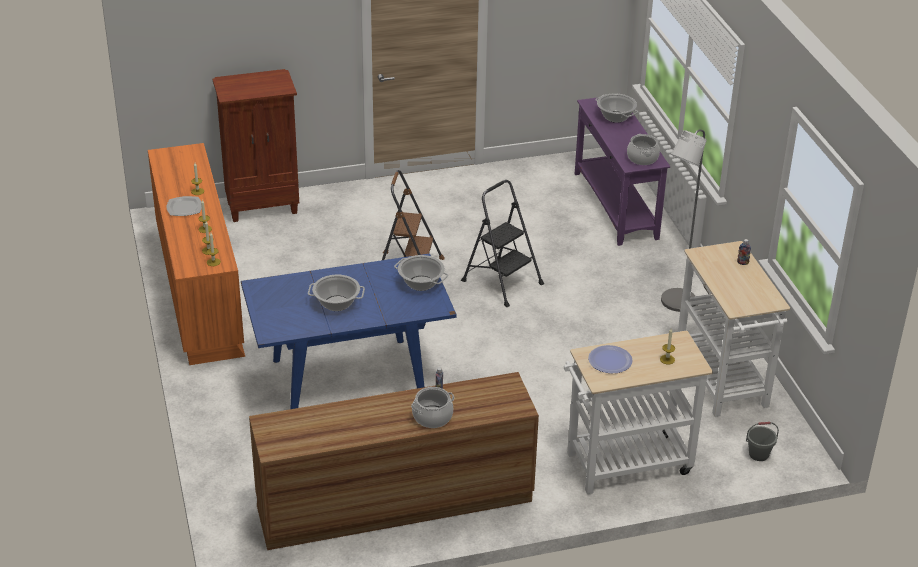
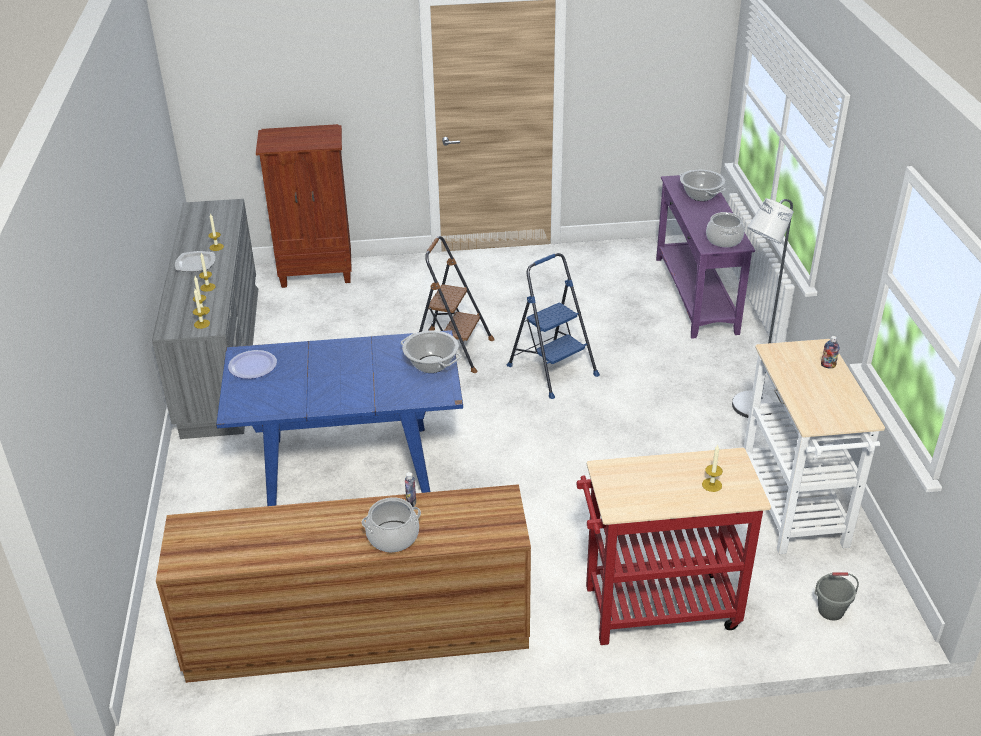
camera: 10 degrees right, 0 degrees up
(198, 291) = (219, 357): orange dresser -> grey dresser
(336, 303) = (325, 381): cooking pot -> none
(500, 280) = (551, 368): black step ladder -> blue step ladder
(610, 360) = (635, 480): plate -> plate (252, 365)
(627, 464) = (658, 608): white cart -> red cart

